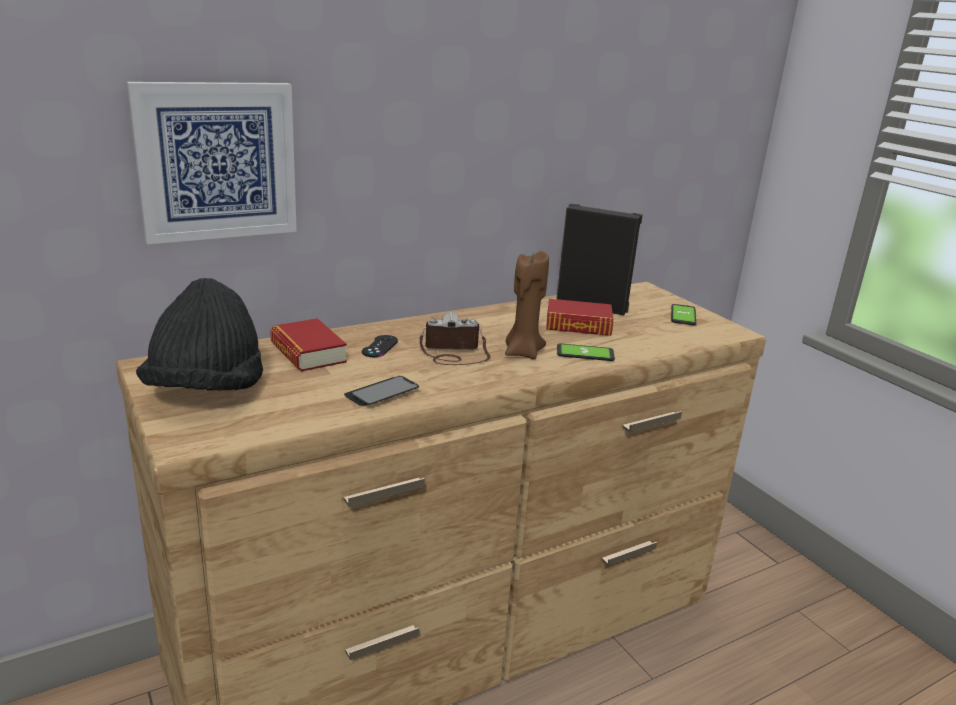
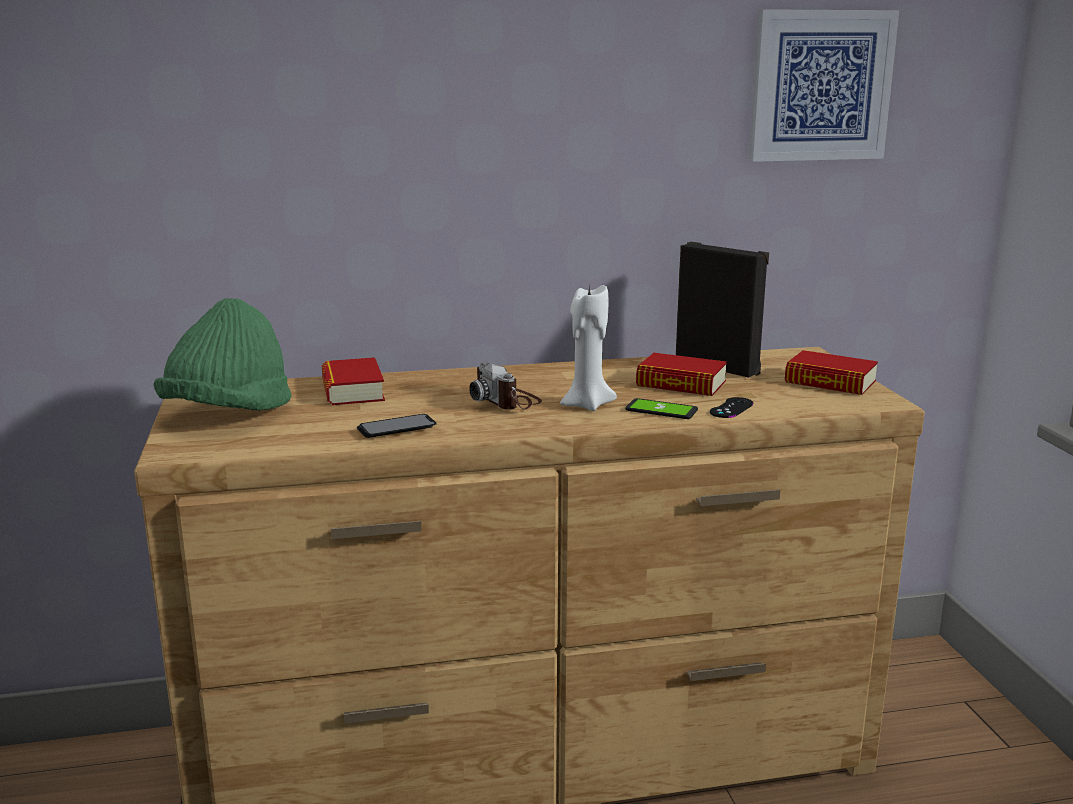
camera: 20 degrees right, 5 degrees down
(207, 391) = (228, 414): black hat -> green hat
(216, 161) = (272, 187): picture -> picture (820, 86)
(380, 346) = (432, 390): black game controller -> black game controller (731, 408)
(454, 354) = (507, 401): camera -> camera turned 135 degrees counterclockwise
(522, 352) = (586, 405): brown candle -> white candle
(683, 315) = (830, 382): phone -> book

